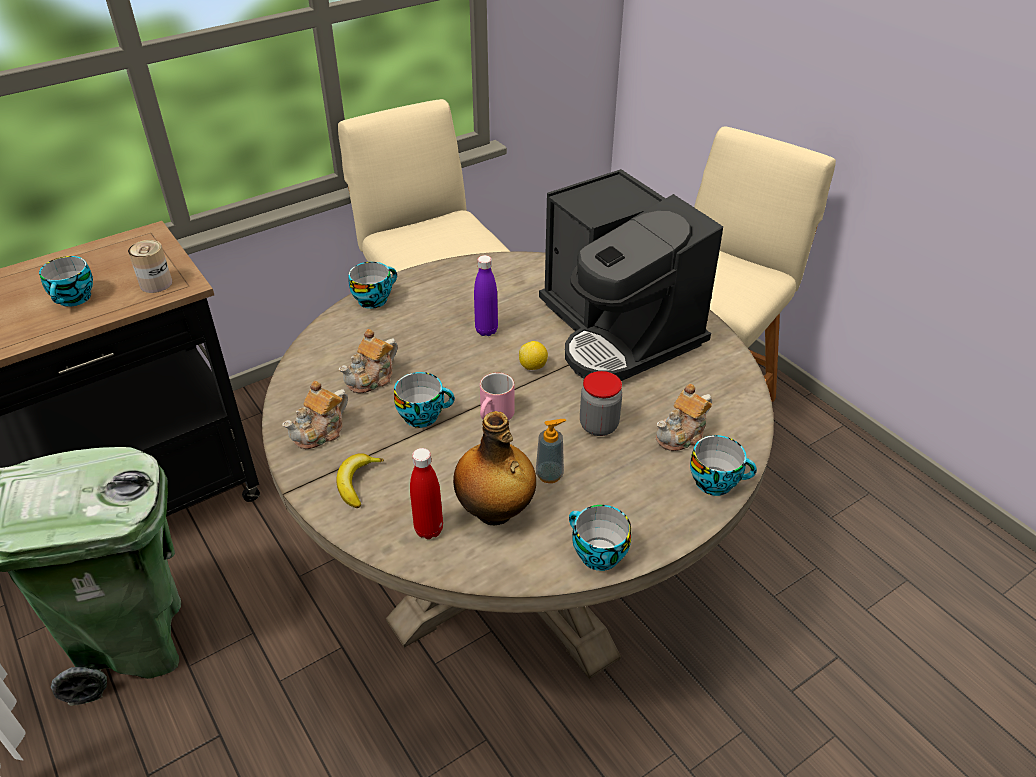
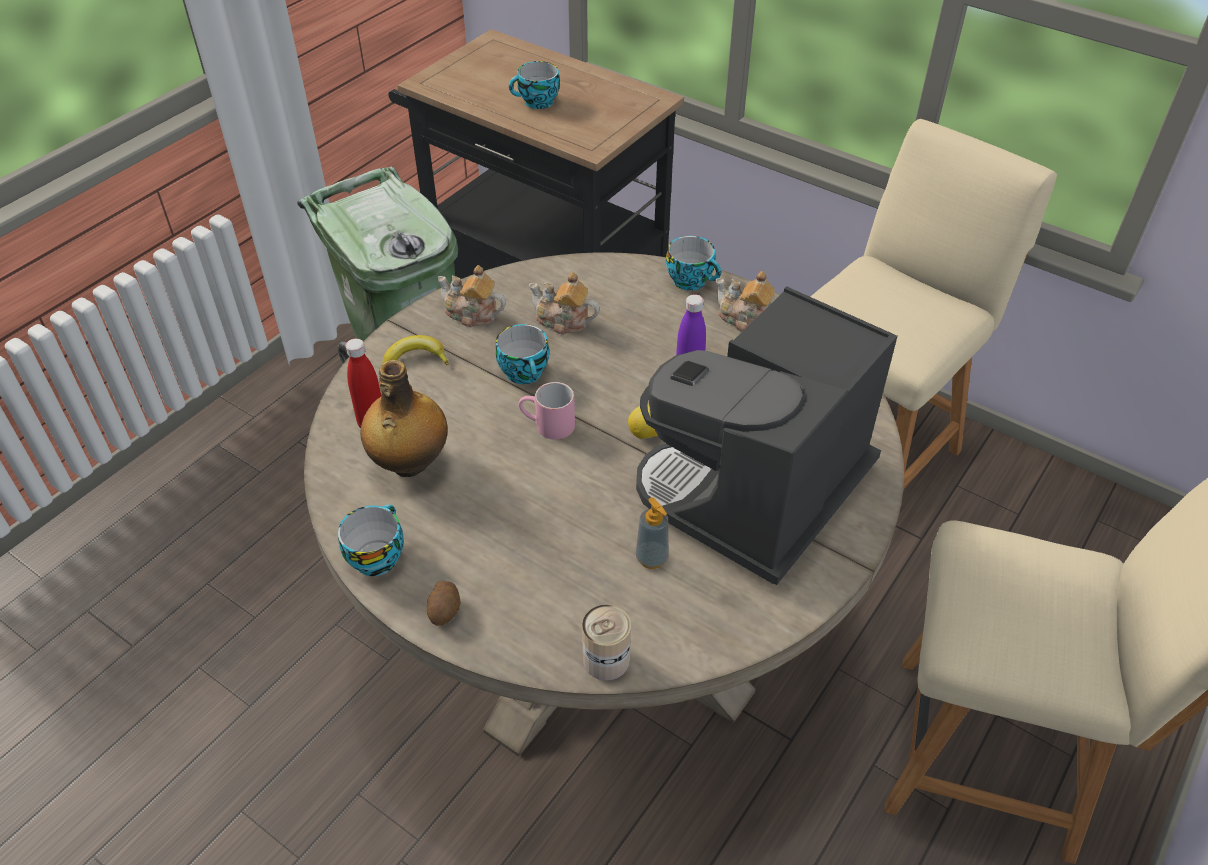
camera: 70 degrees right, 5 degrees up
(156, 283) = (583, 132): can -> can (606, 659)
(549, 475) = (476, 492): soap dispenser -> soap dispenser (652, 558)
(599, 425) = (571, 515): jar -> none
(671, 519) = (445, 611): none -> potato
(682, 435) = (588, 596): teapot -> teapot (745, 319)
(716, 481) = (520, 644): cup -> none

